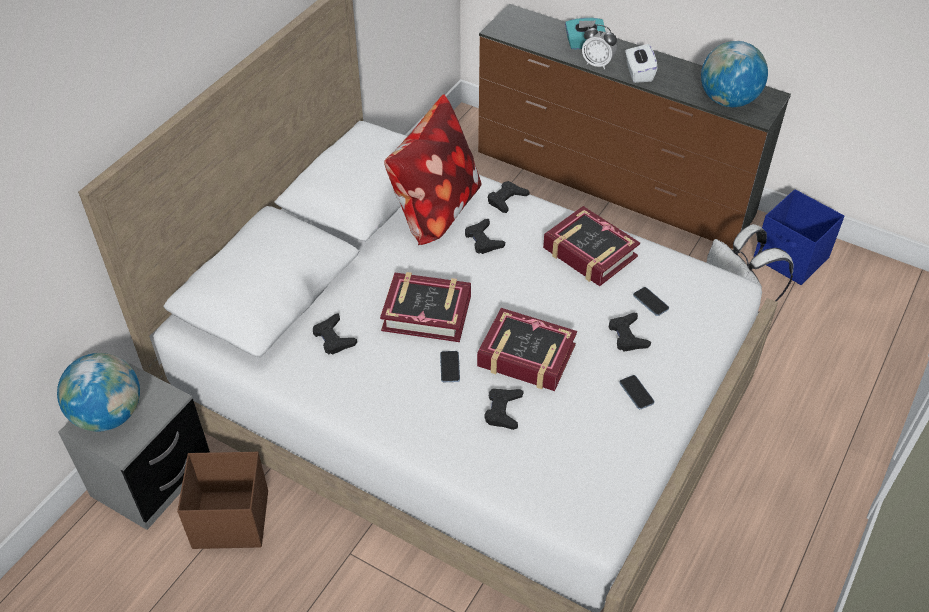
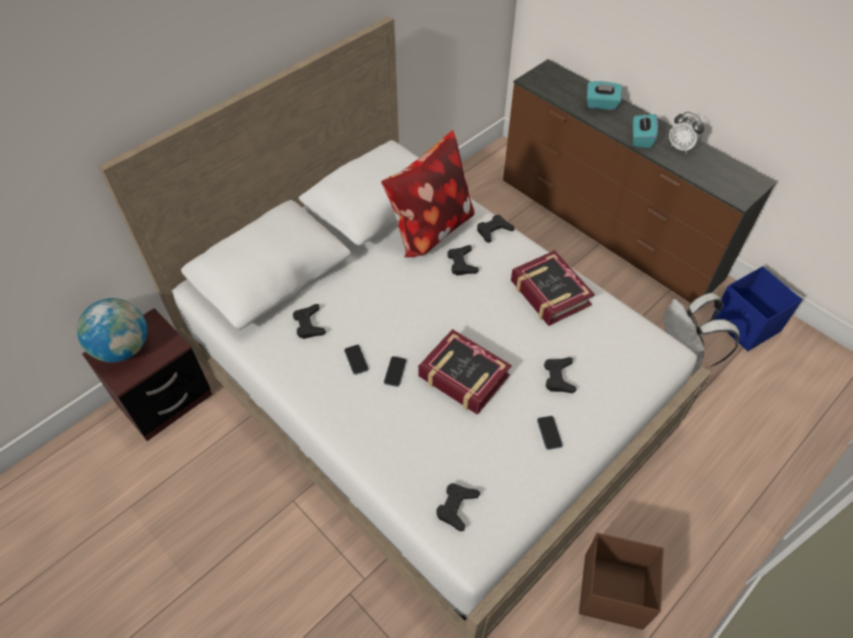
camera: 15 degrees right, 5 degrees up
(151, 478) = (164, 399): grey nightstand -> brown nightstand
(230, 519) = (211, 448): brown storage box -> brown storage box (611, 591)
(427, 313) = (392, 318): book -> none
(503, 410) = (427, 422): black game controller -> black game controller (456, 507)
(597, 64) = (607, 124): alarm clock -> alarm clock (681, 147)
(638, 73) = (641, 139): white tissue box -> turquoise tissue box
(650, 302) = (589, 350): phone -> phone (356, 360)
(727, 100) = (715, 177): globe -> none

